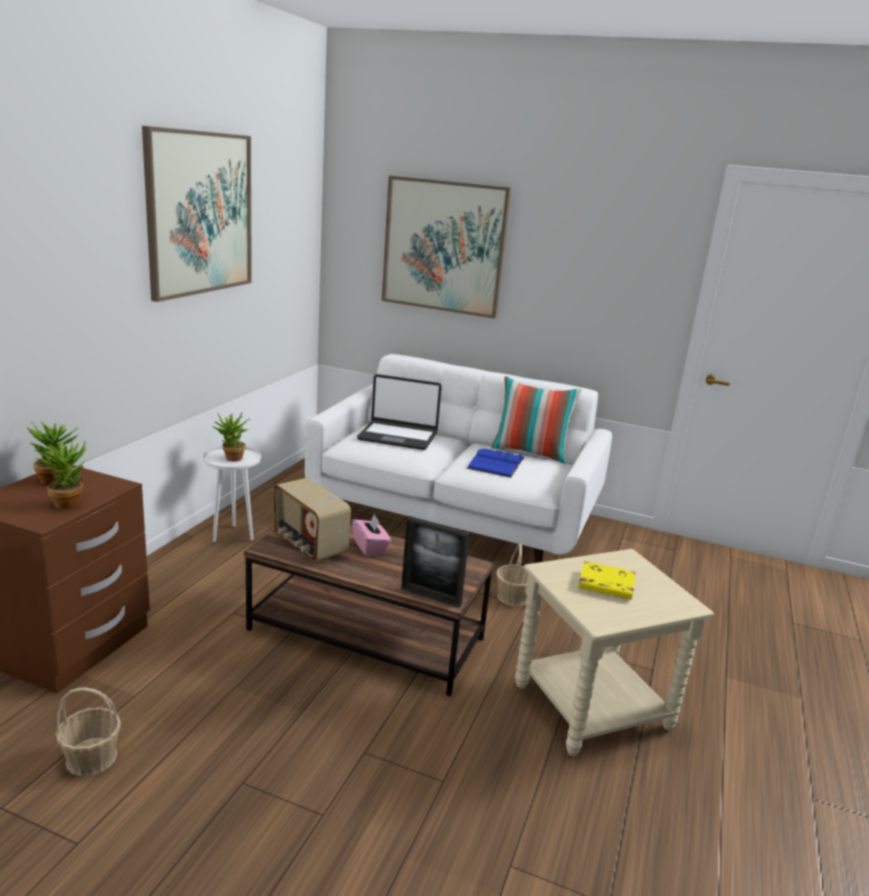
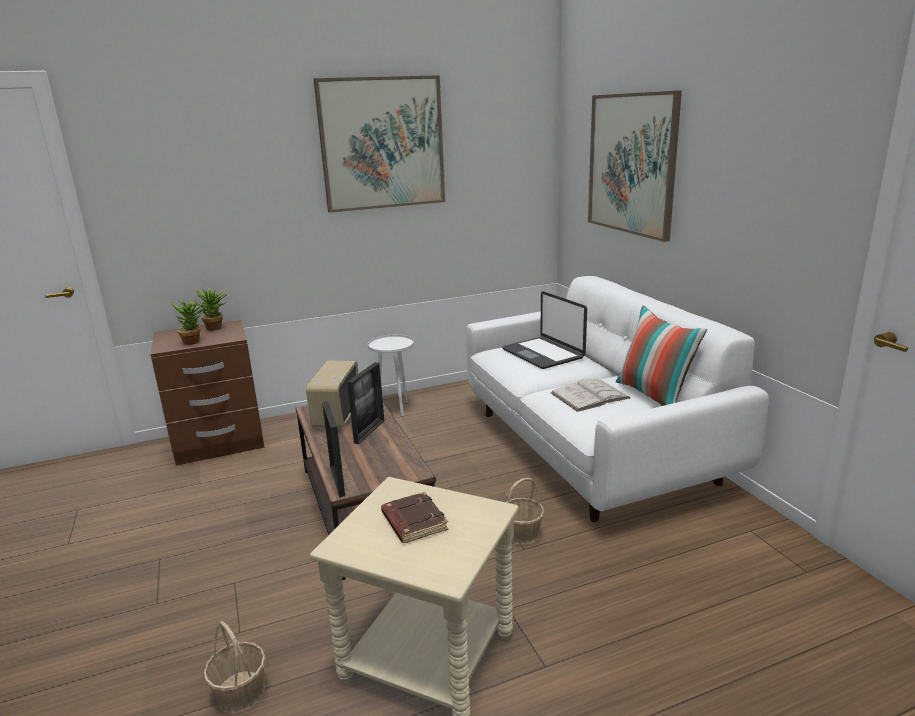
camera: 50 degrees right, 0 degrees up
(91, 757) = (135, 505): basket -> basket (241, 692)
(231, 459) = (389, 345): potted plant -> none
(370, 547) = (369, 431): pink tissue box -> picture frame
(496, 463) = (590, 395): blue book -> white book
(605, 585) = (413, 522): yellow book -> brown book

